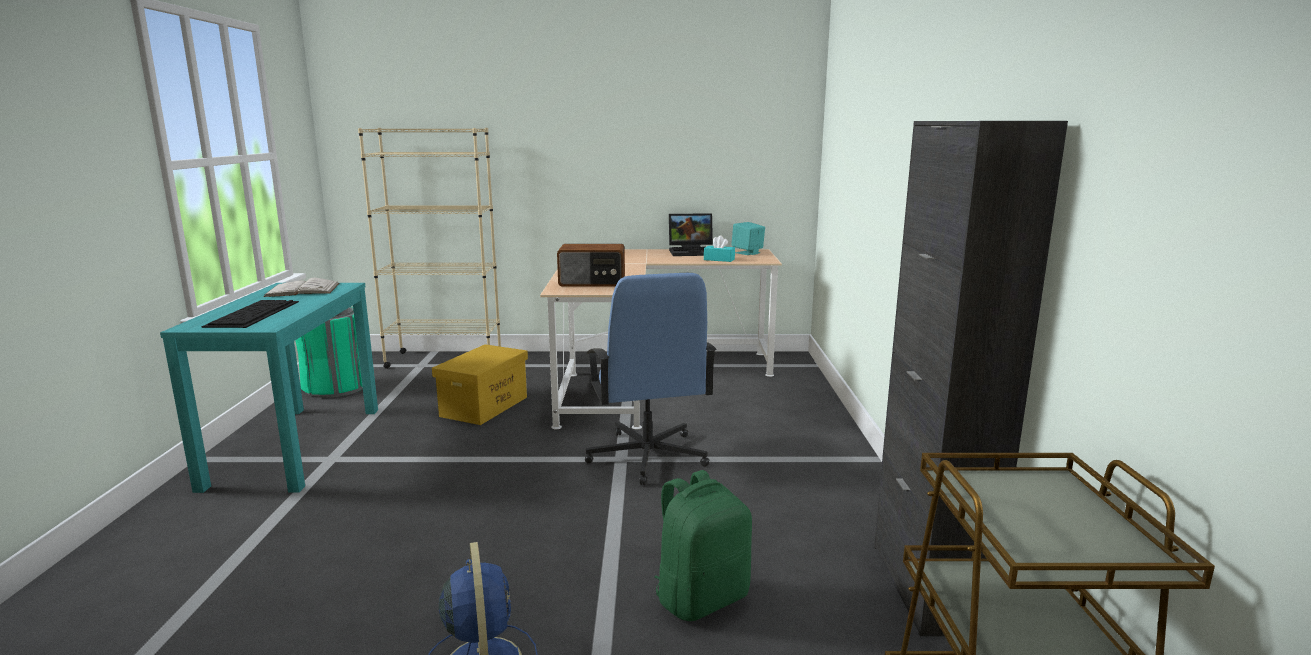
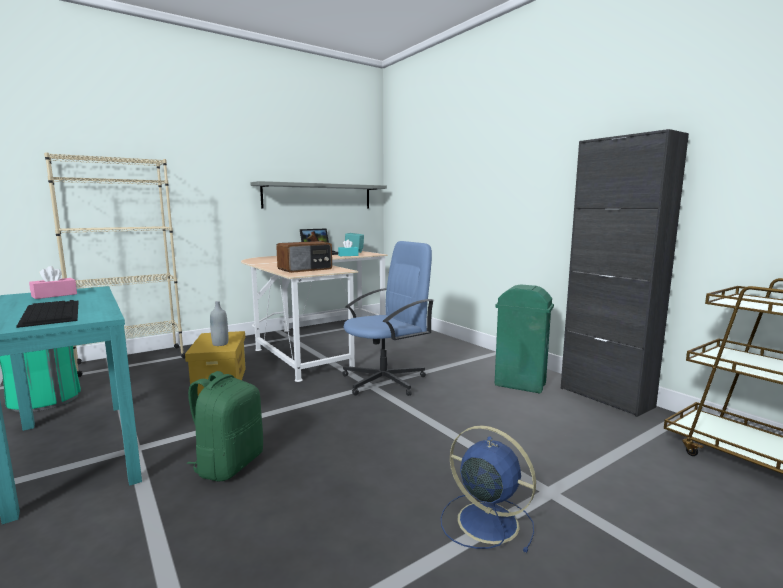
camera: 35 degrees left, 5 degrees down
(302, 290) = (54, 295): white book -> pink tissue box
(477, 363) = (220, 344): none -> grey bottle
(647, 457) = (385, 381): blue office chair -> blue office chair turned 75 degrees counterclockwise
(701, 598) = (533, 437): green backpack -> green backpack (229, 464)
(703, 165) = (318, 196): none -> grey shelf
(818, 519) = (519, 385): none -> green trash can

